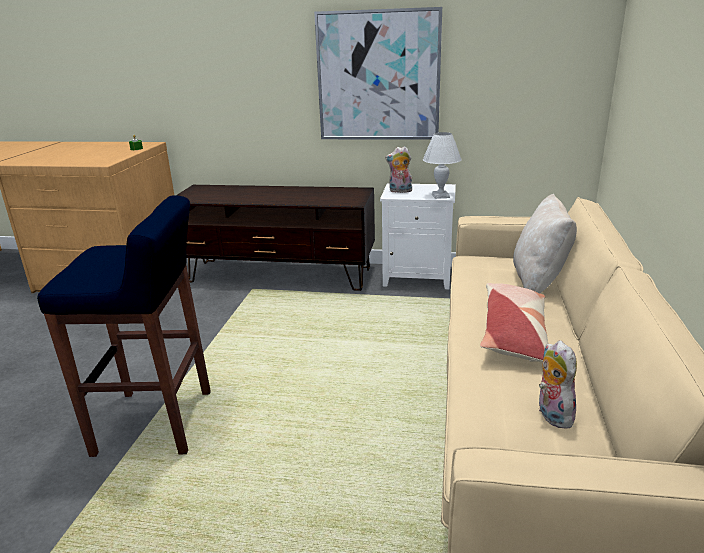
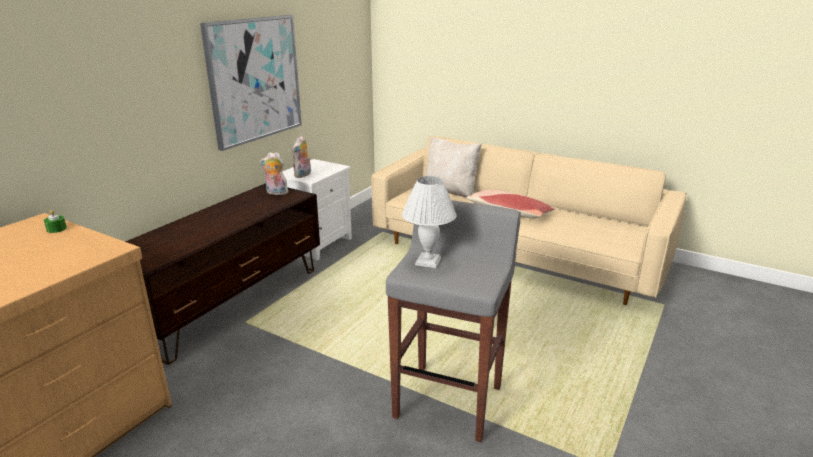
camera: 70 degrees left, 0 degrees up
(156, 422) = (449, 400): blue stool -> grey stool
(441, 196) = (335, 167): white table lamp -> white table lamp (428, 261)
(551, 414) = (587, 225): plush toy -> plush toy (276, 193)

